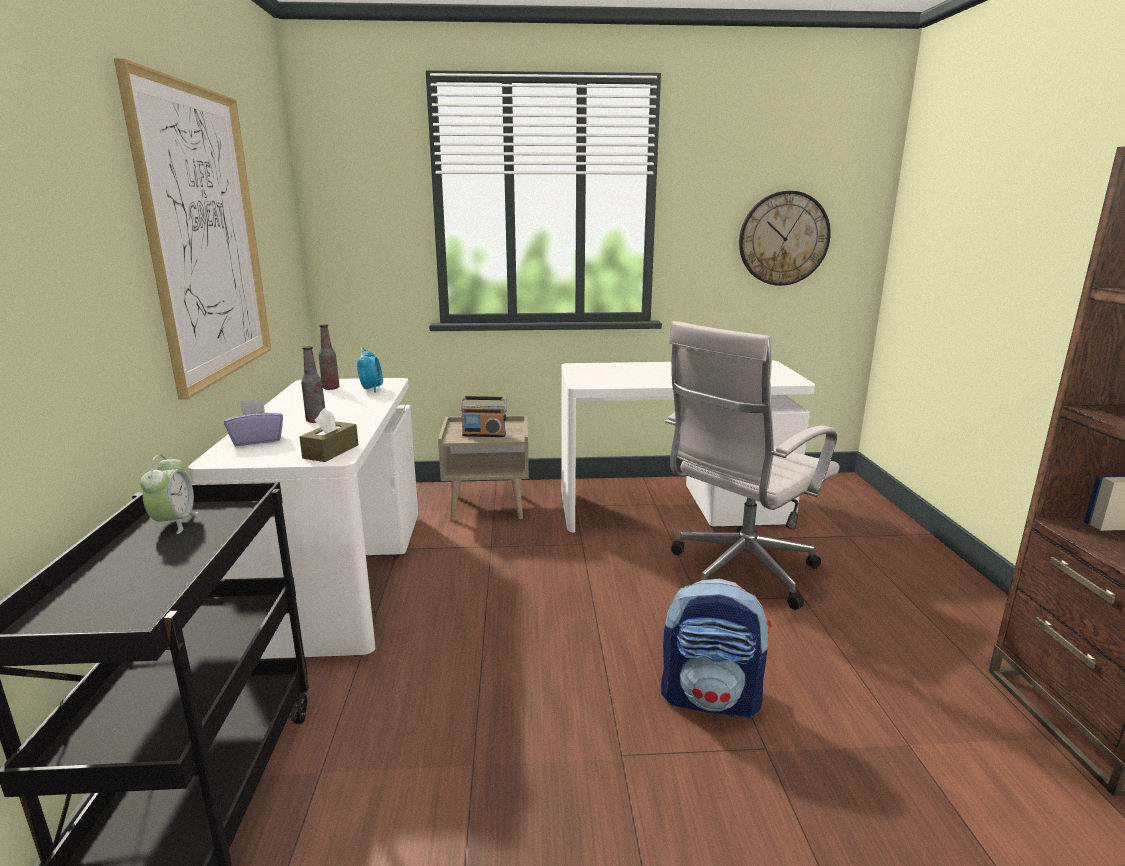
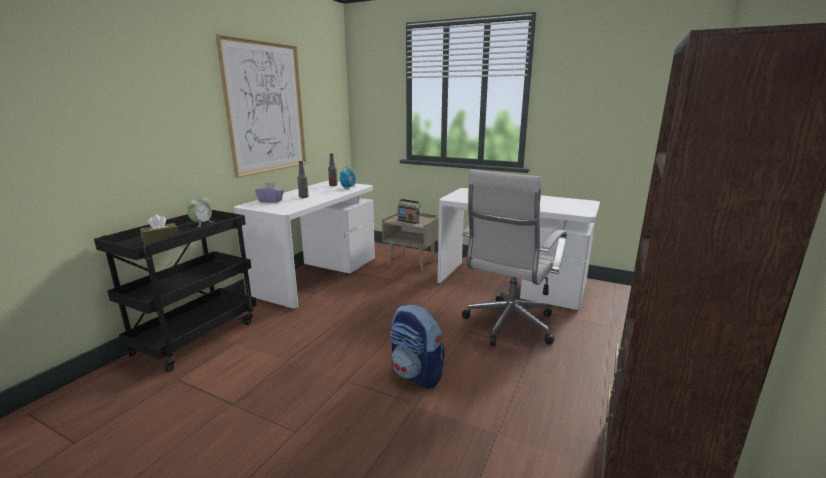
camera: 30 degrees right, 0 degrees up
(331, 451) = (287, 209): brown tissue box -> brown tissue box (161, 240)
(739, 574) = (508, 326): white office chair -> white office chair turned 45 degrees counterclockwise
(783, 238) = (619, 118): wall clock -> none

